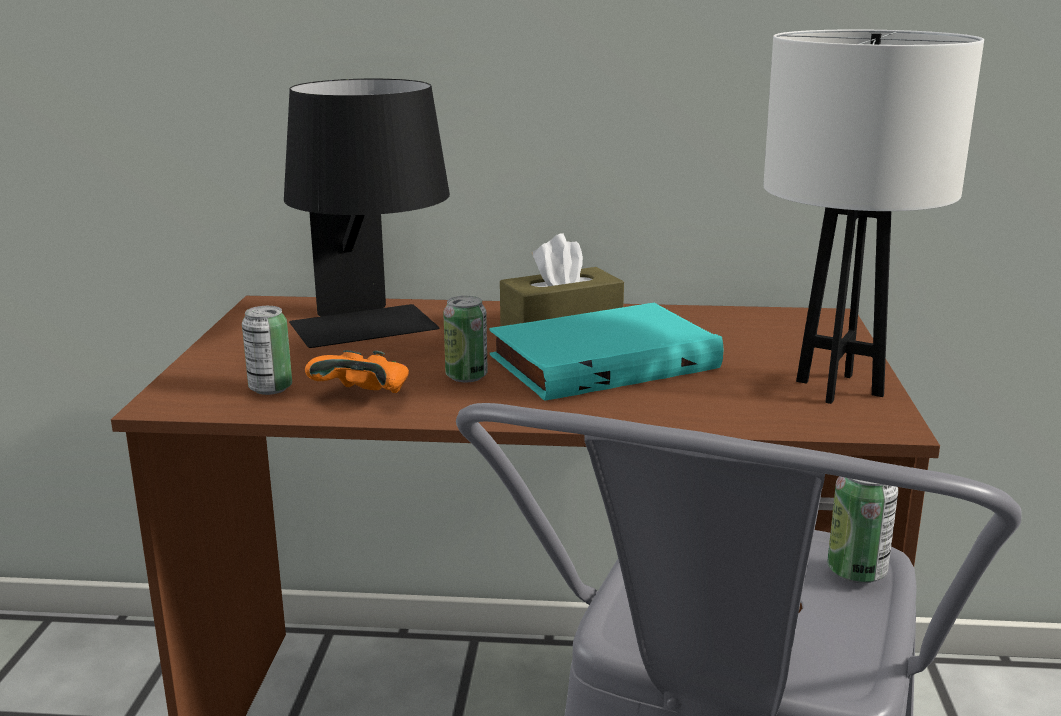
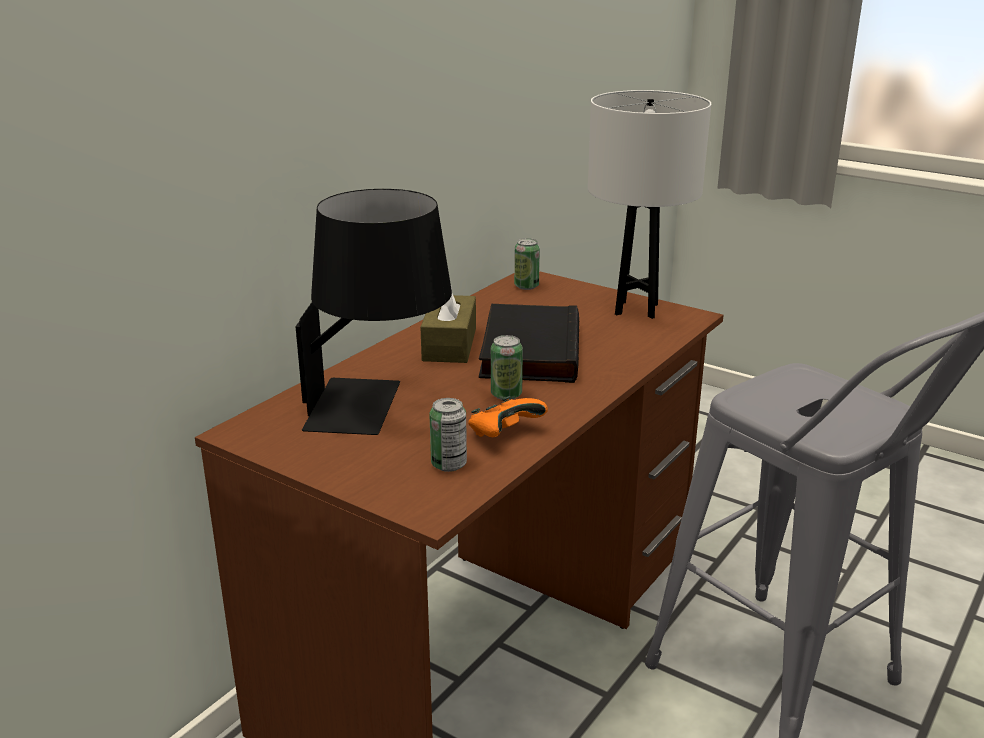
camera: 60 degrees left, 5 degrees up
(602, 360) = (527, 350): turquoise book -> black book
(856, 571) = (812, 377): can -> can (526, 286)

